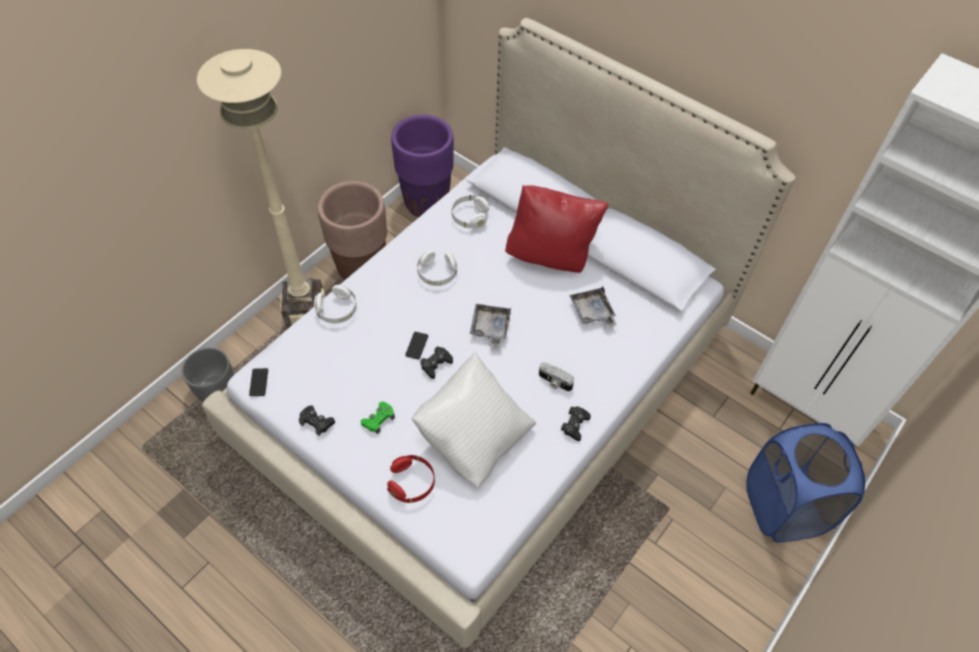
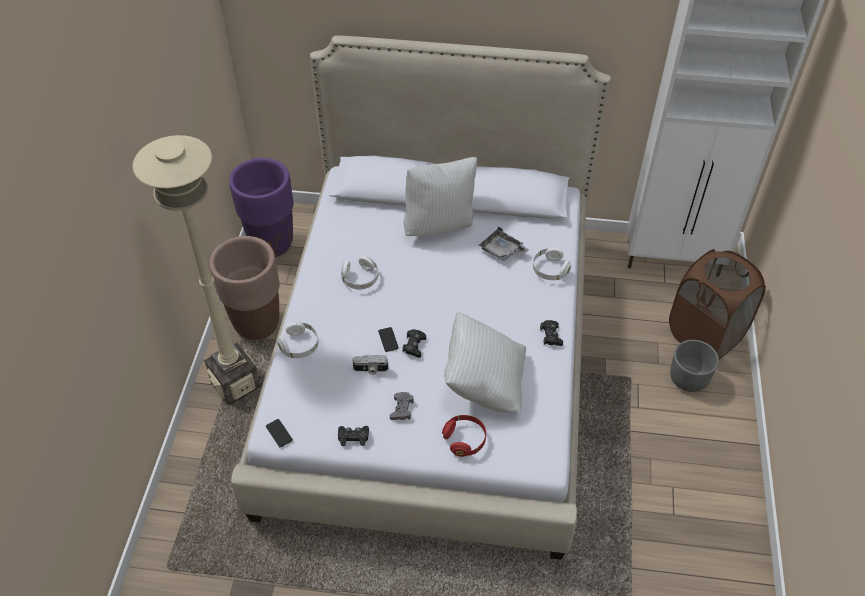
camera: 30 degrees left, 5 degrees down
(215, 387) = (196, 483): grey planter -> grey planter (688, 378)
(378, 419) = (401, 409): green game controller -> grey game controller
(469, 217) = (352, 224): white headphones -> white headphones (550, 270)
(490, 328) = (435, 299): grey tray -> none
(551, 256) = (439, 224): red pillow -> white pillow
(554, 382) = (513, 313): camera -> camera (370, 369)
(783, 507) = (705, 335): blue laundry basket -> brown laundry basket

